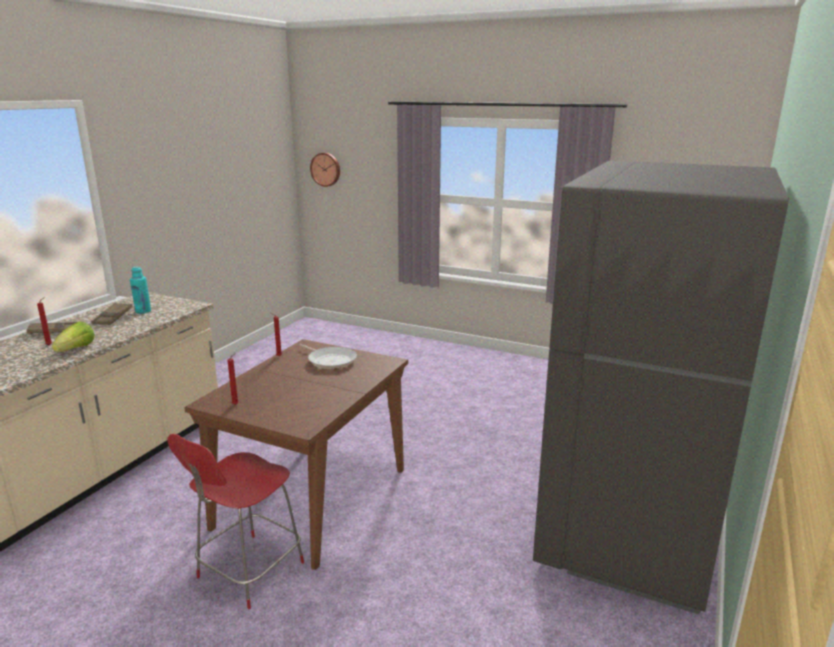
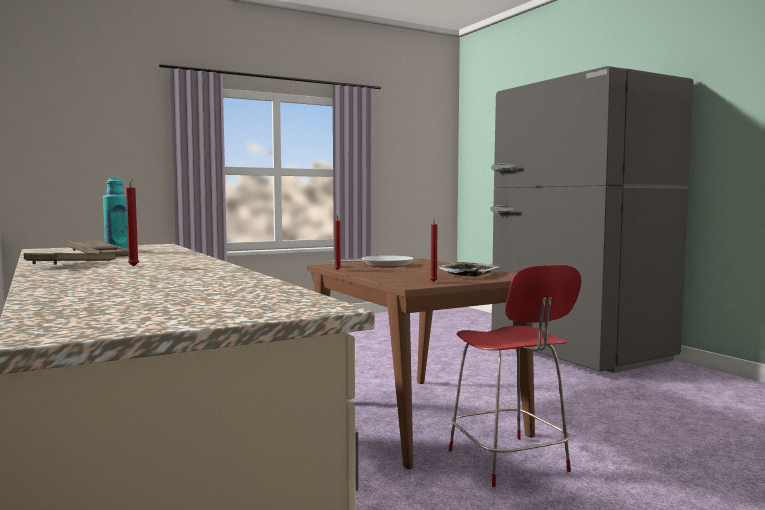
camera: 55 degrees left, 15 degrees down
(76, 349) = (193, 262): lettuce -> none
(301, 405) = (469, 274): none -> tray
(326, 169) = (54, 141): wall clock -> none

